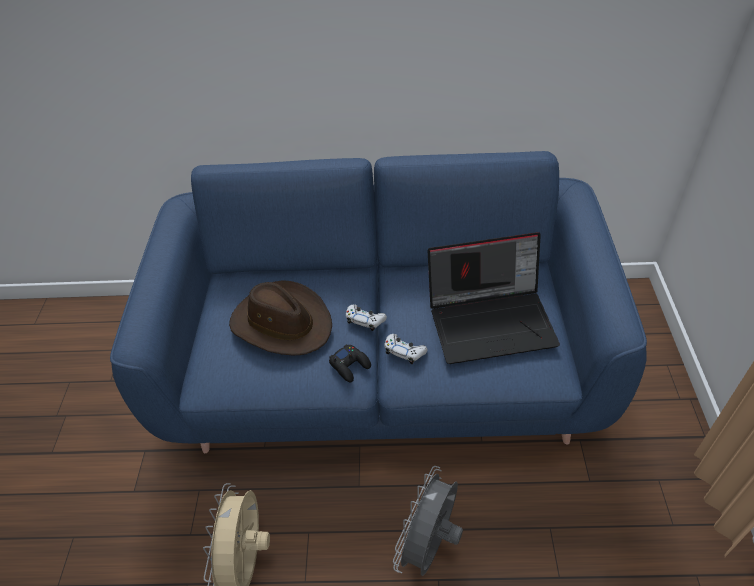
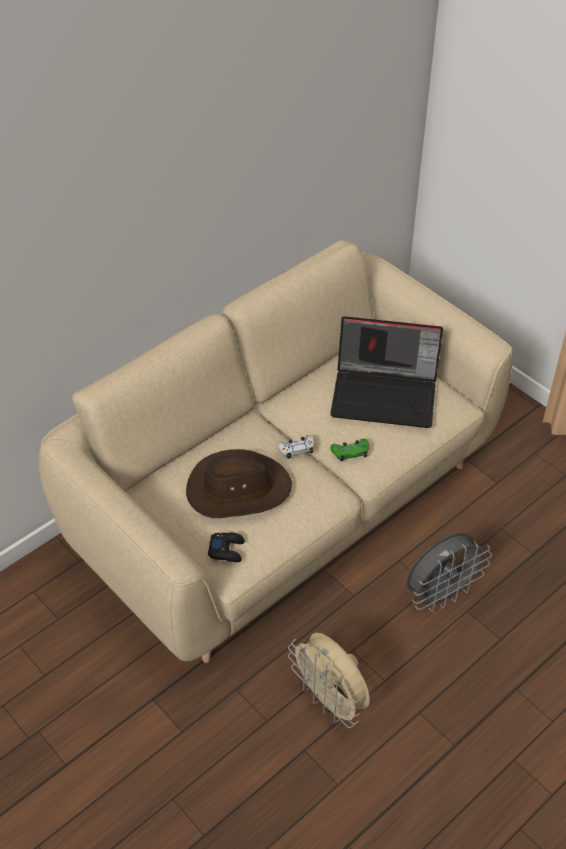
camera: 45 degrees left, 0 degrees up
(350, 365) = (323, 486): black game controller -> black game controller (227, 550)
(382, 372) = (282, 505): blue sofa -> beige sofa
(404, 351) = (350, 452): white game controller -> green game controller
(430, 545) = (440, 595): grey fan -> grey fan turned 105 degrees counterclockwise
(492, 320) = (386, 394): laptop -> laptop turned 60 degrees clockwise

